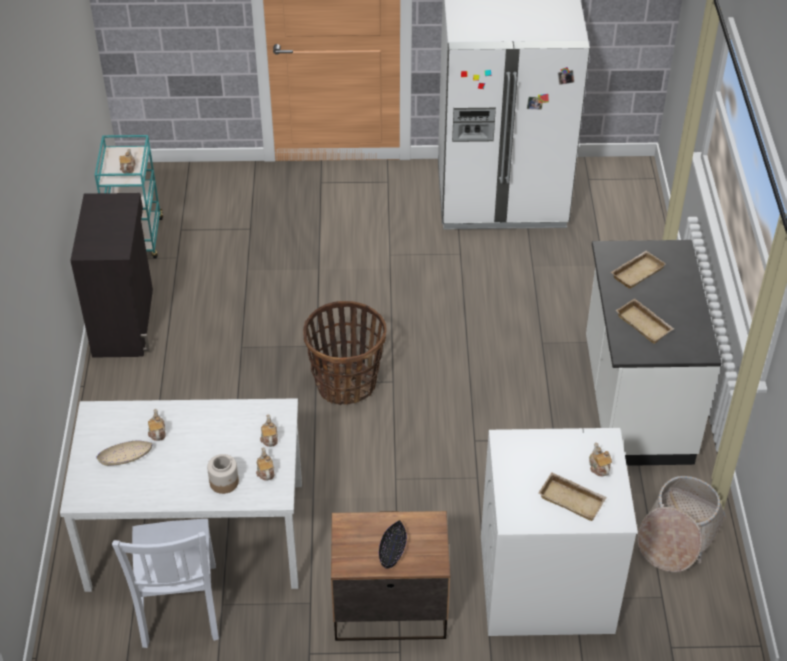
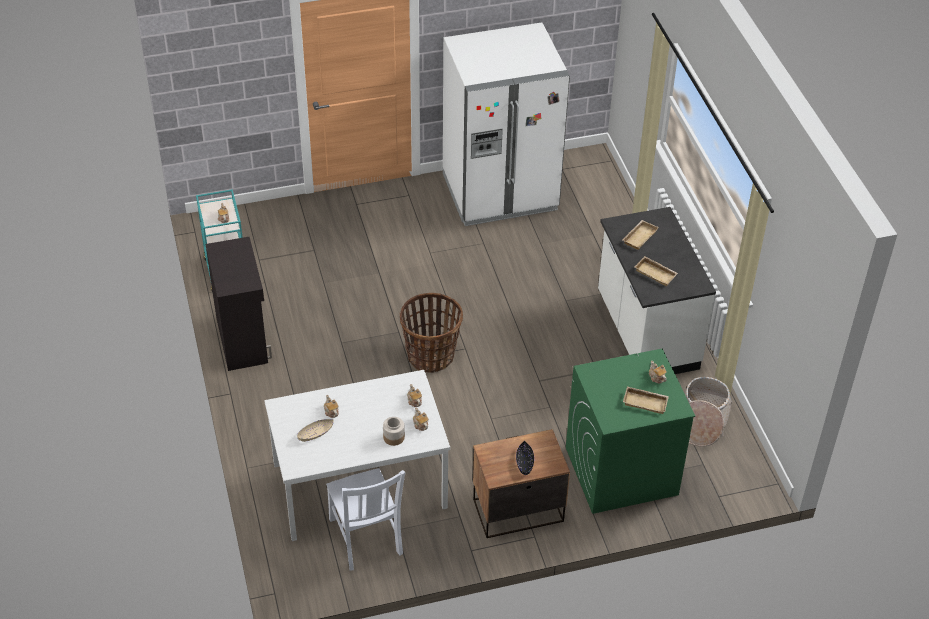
camera: 15 degrees left, 0 degrees up
(545, 584) = (620, 471): white washing machine -> green washing machine

